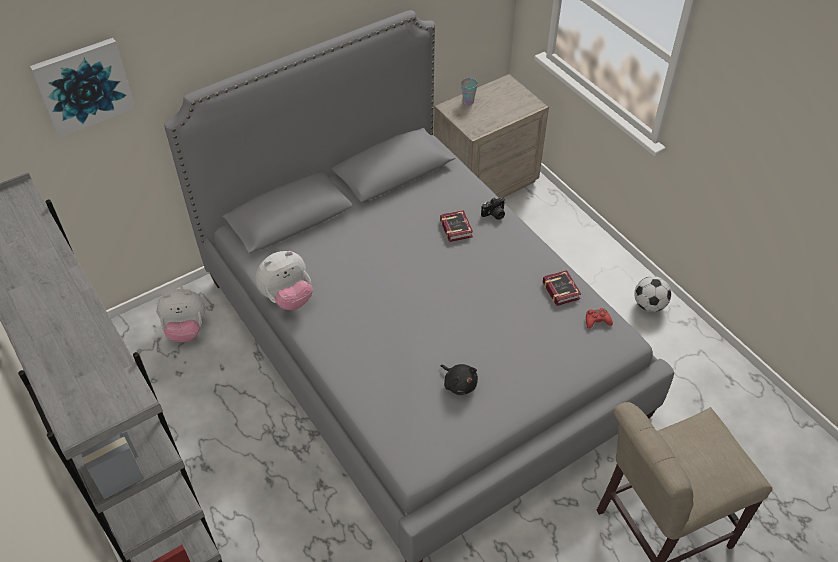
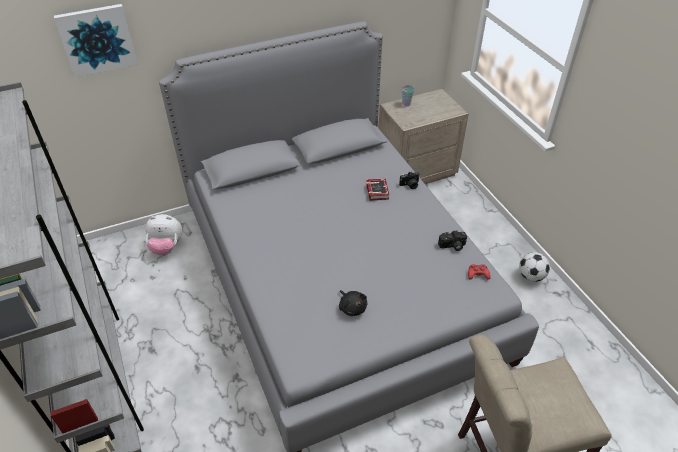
camera: 10 degrees right, 5 degrees down
(287, 298) = (233, 225): plush toy -> none
(561, 289) = (452, 246): book -> camera

